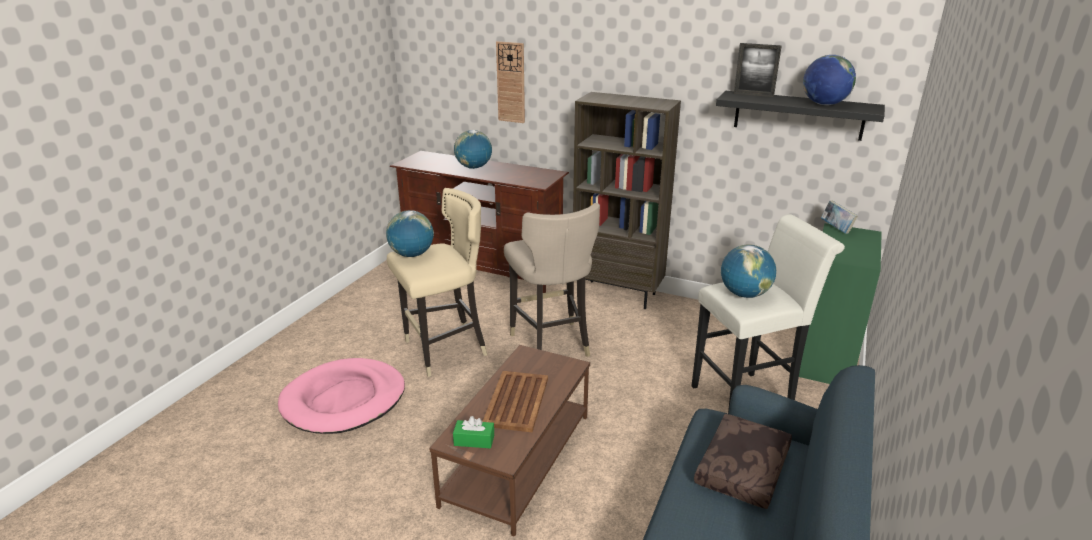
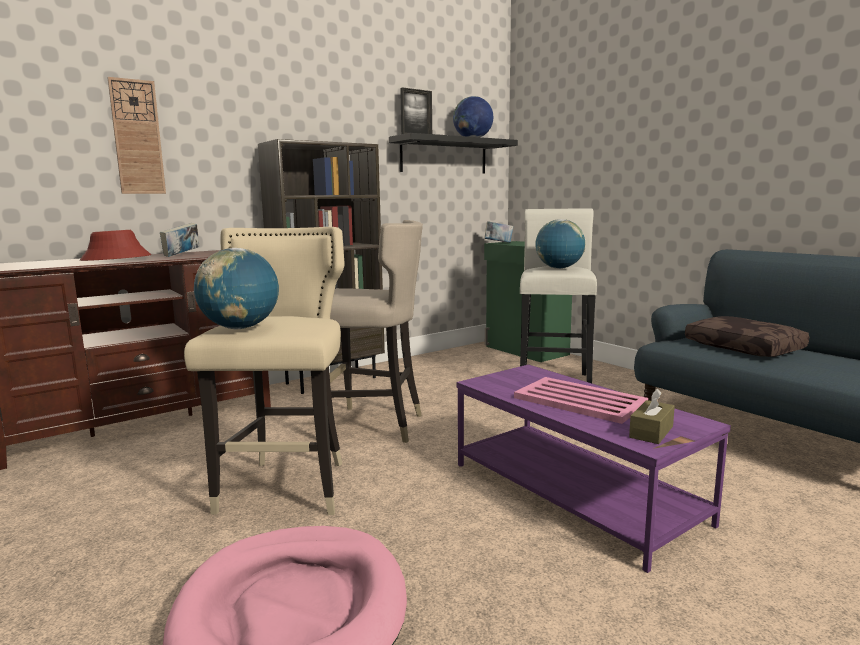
camera: 60 degrees left, 15 degrees down
(473, 167) = (116, 259): globe -> red hat
(474, 440) = (651, 432): green tissue box -> brown tissue box
(508, 173) = (182, 255): none -> book
(517, 401) = (578, 400): brown tray -> pink tray
(518, 459) = (575, 492): brown coffee table -> purple coffee table

